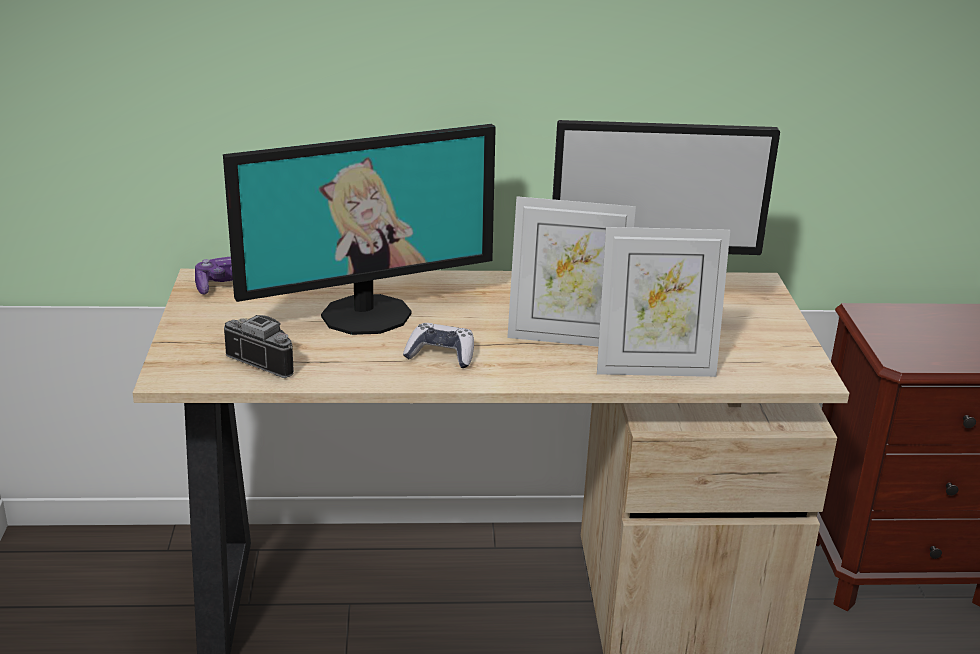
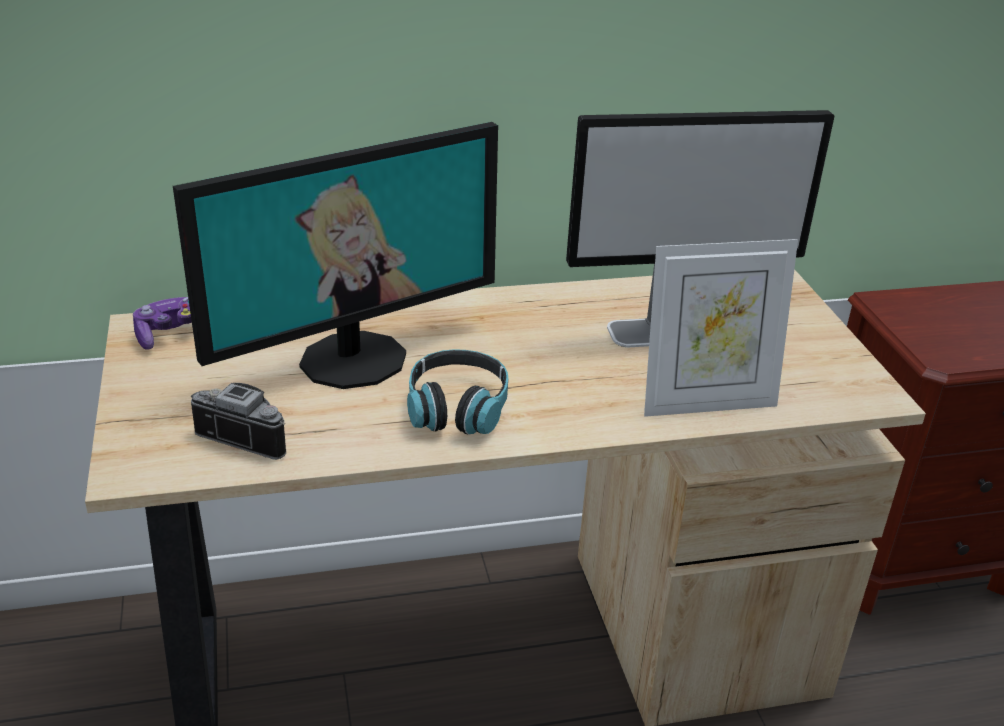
camera: 10 degrees left, 5 degrees up
(441, 355) = (457, 408): game controller -> headphones
(565, 337) = (592, 369): picture frame -> none

